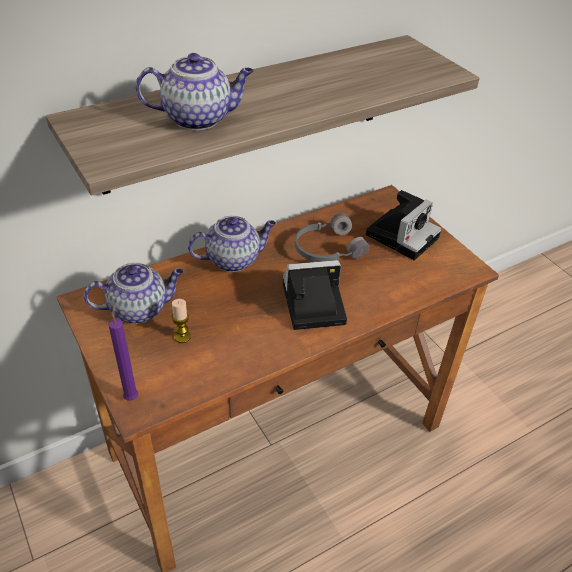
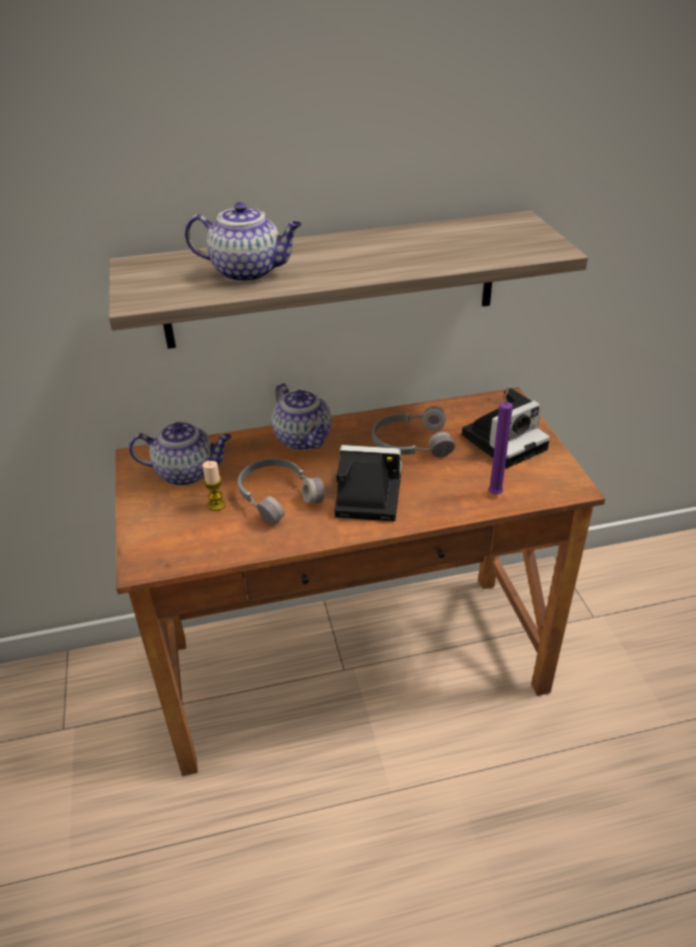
camera: 20 degrees right, 5 degrees down
(131, 396) = (142, 551): purple candle -> purple candle (495, 492)
(234, 259) = (304, 440): teapot -> teapot turned 60 degrees clockwise
(234, 318) = (278, 496): none -> grey headphones

